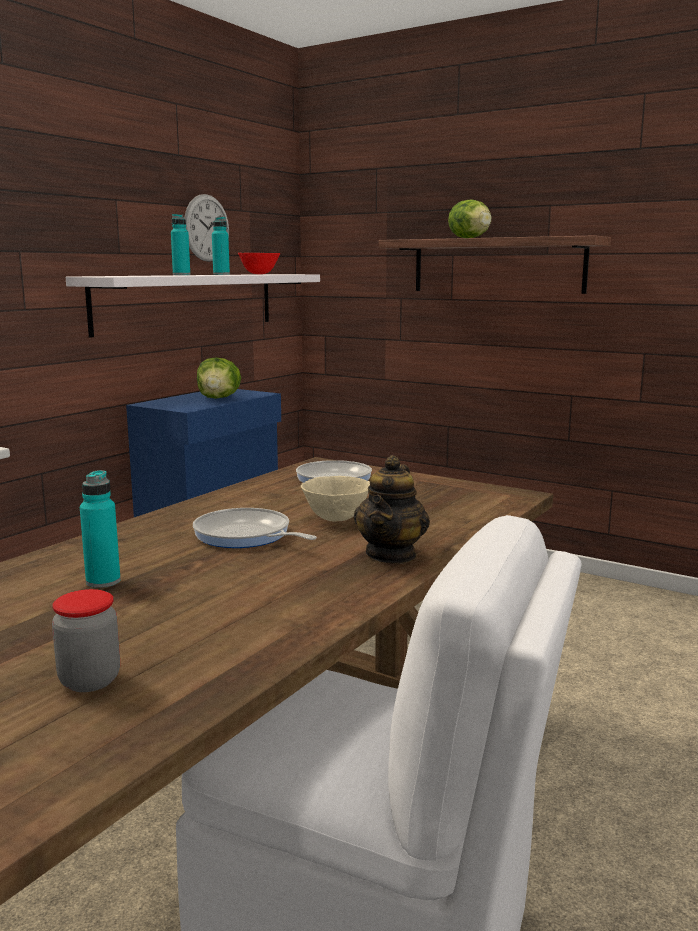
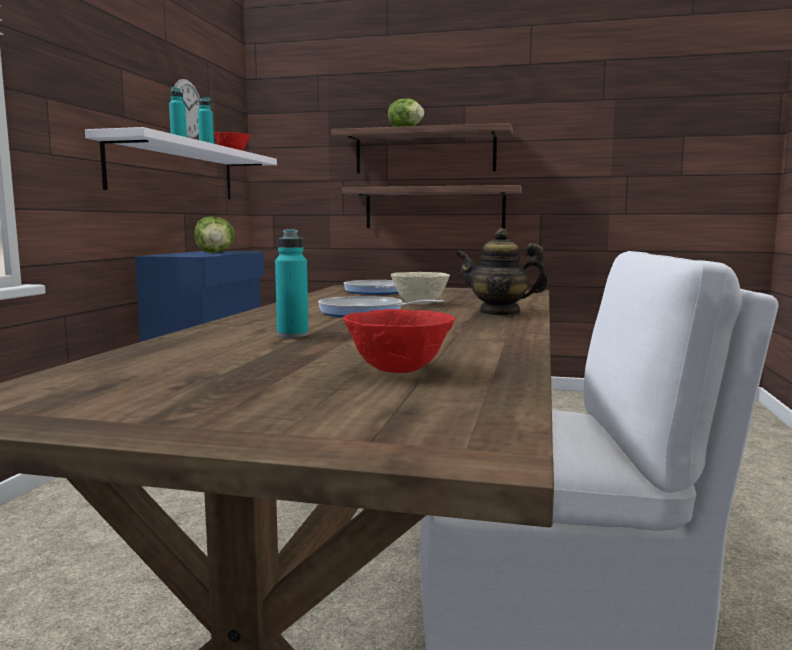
camera: 20 degrees left, 5 degrees down
(90, 680) = (399, 370): jar -> red bowl
(392, 555) = (500, 313): teapot -> teapot turned 105 degrees clockwise
(506, 338) = (434, 208): none -> shelf

